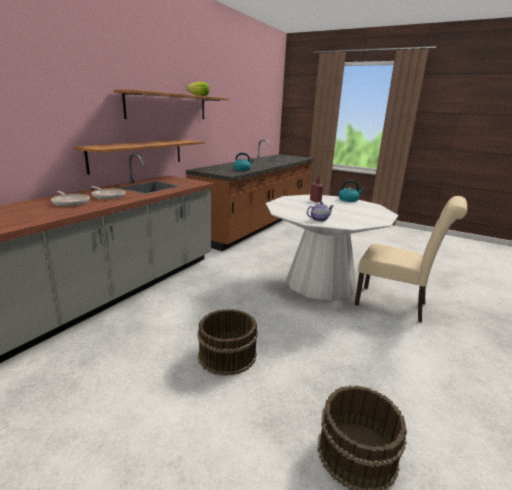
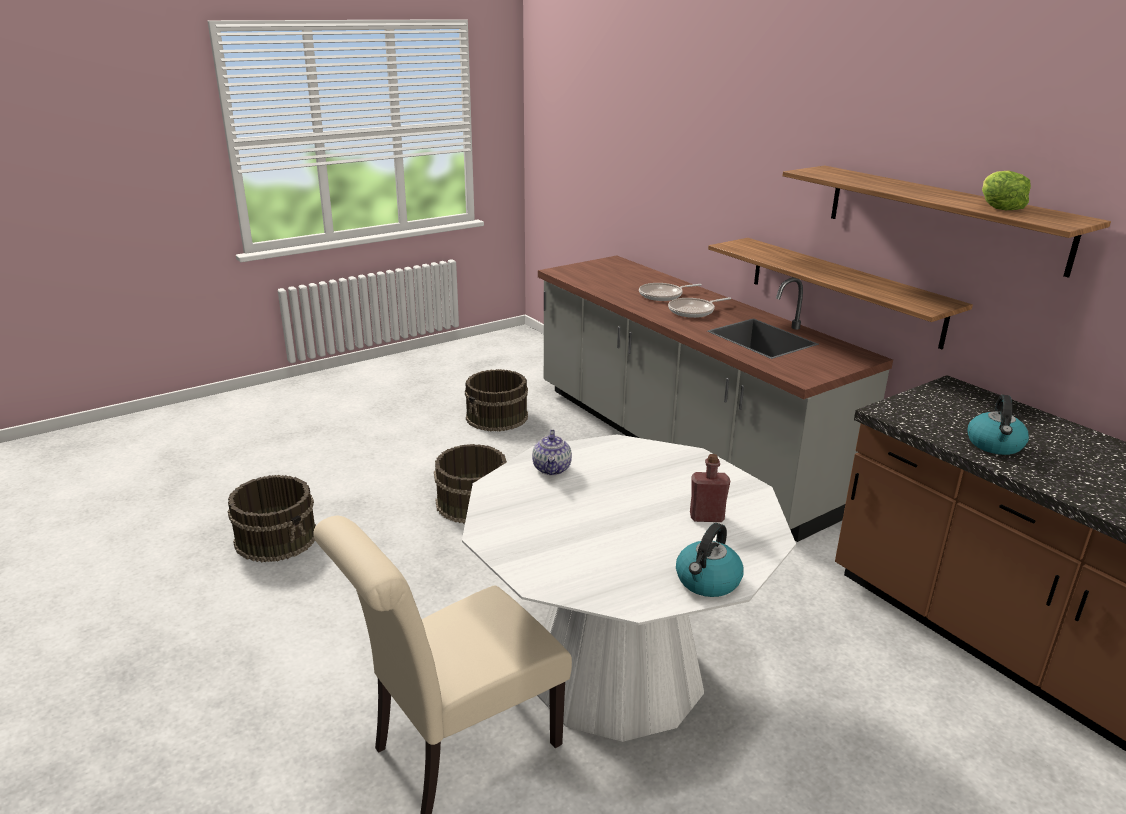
camera: 115 degrees right, 5 degrees up
(60, 390) = (497, 417): none -> brown bucket

